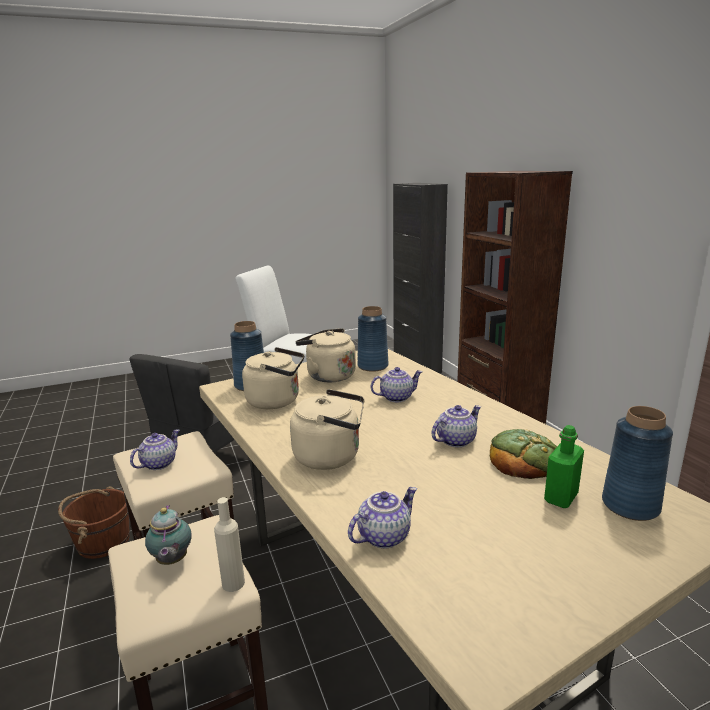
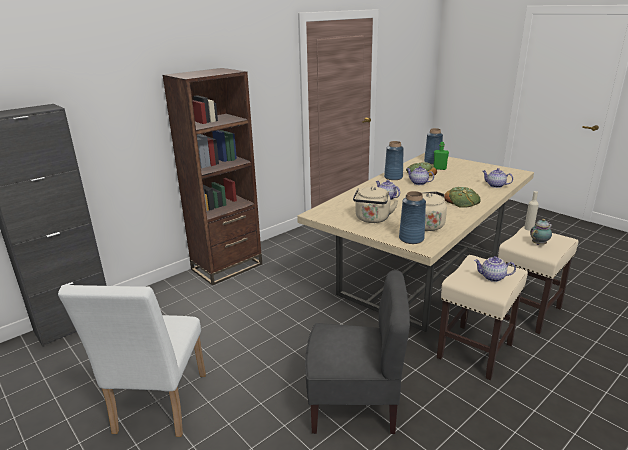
camera: 110 degrees left, 5 degrees up
(102, 542) = (496, 414): brown bucket -> none
(331, 456) = (462, 200): beige kettle -> bread
(372, 366) = (344, 210): blue vase -> blue vase (393, 177)

